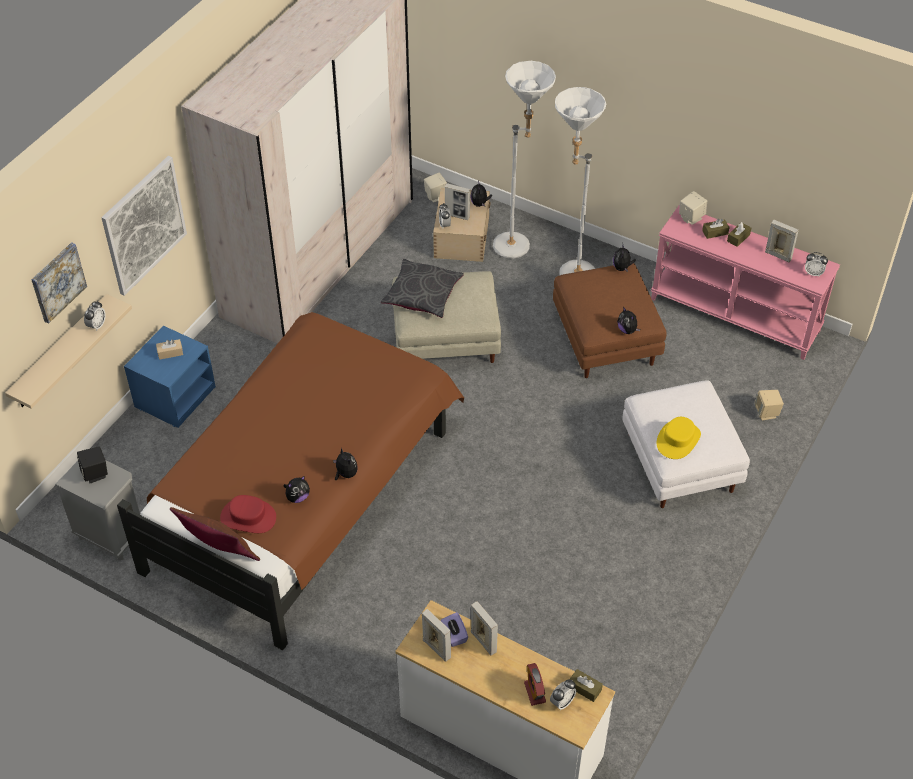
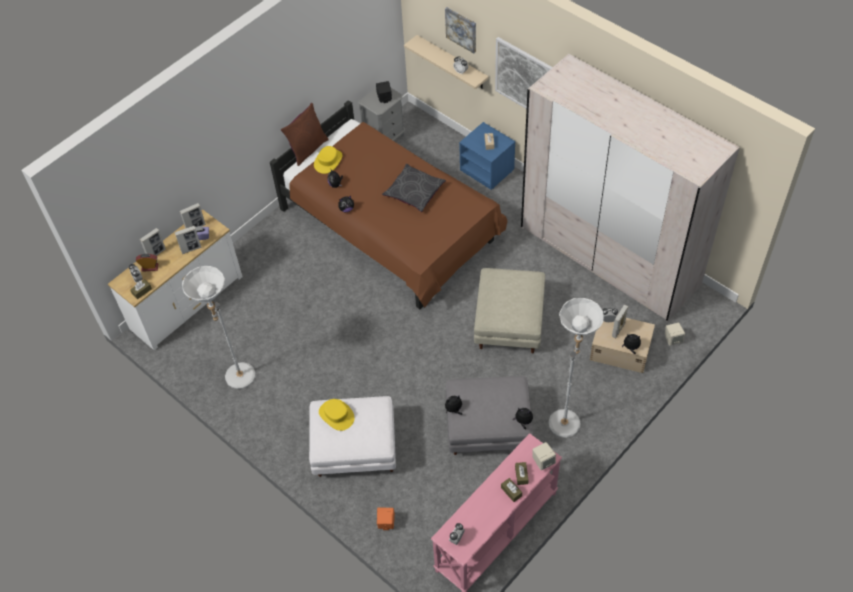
camera: 105 degrees right, 5 degrees up
(248, 517) = (328, 161): red hat -> yellow hat
(422, 295) = (517, 284): grey pillow -> grey pillow (414, 192)
(519, 245) = (604, 388): white floor lamp -> white floor lamp (238, 382)
(606, 340) = (487, 428): brown ottoman -> grey ottoman
(766, 413) = (386, 523): beige speaker -> orange speaker
(778, 256) = (483, 517): picture frame -> picture frame (156, 253)

